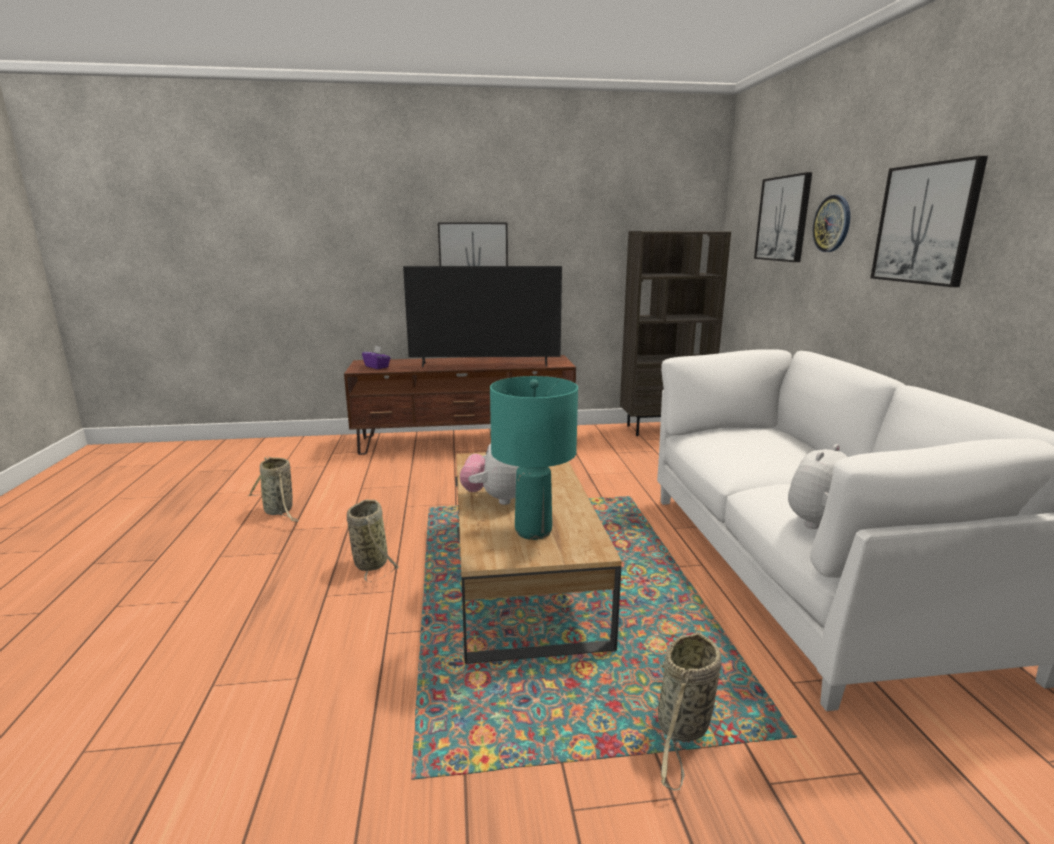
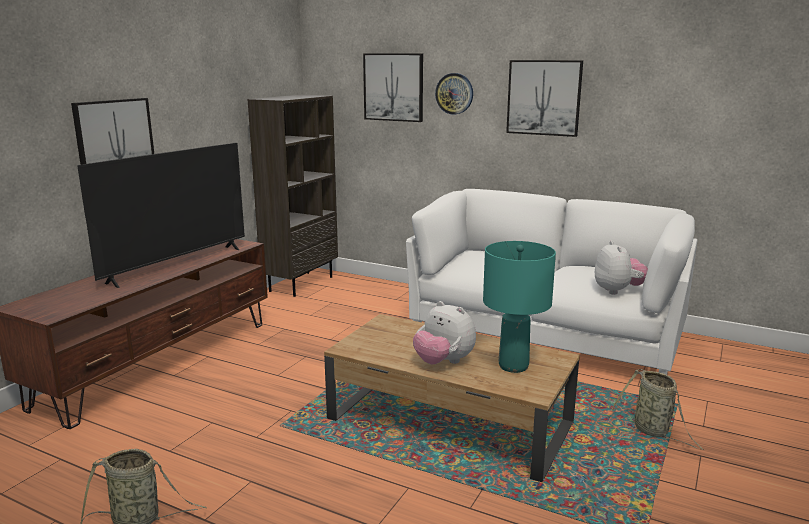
camera: 55 degrees left, 0 degrees up
(371, 562) = (343, 486): basket -> none
(377, 367) = (62, 305): purple tissue box -> none

